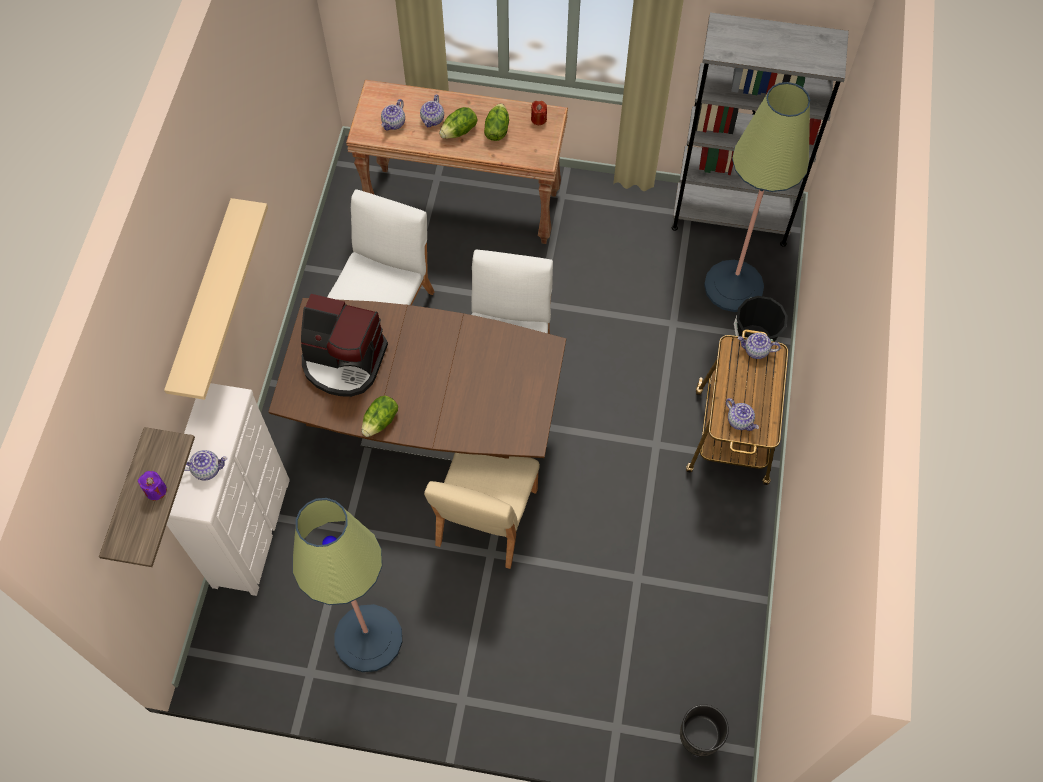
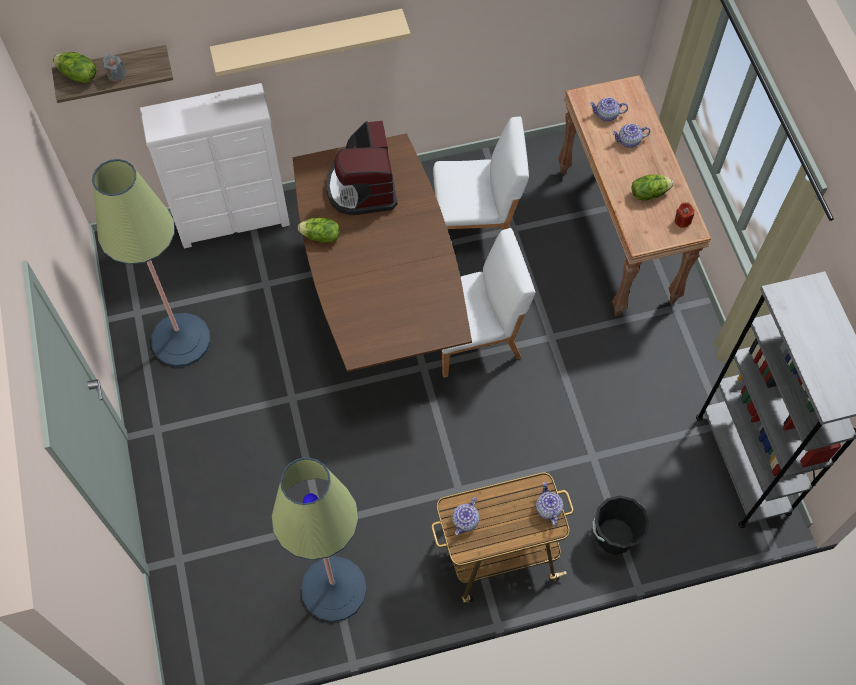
camera: 65 degrees right, 0 degrees up
(156, 490) = (116, 75): purple candle -> grey candle
(207, 469) = (188, 121): teapot -> none
(459, 131) = (629, 166): lettuce -> lettuce (78, 76)
(485, 518) = (321, 380): beige chair -> none
(696, 741) = (192, 631): black planter -> none
(733, 286) = (664, 495): floor lamp -> floor lamp (333, 589)

